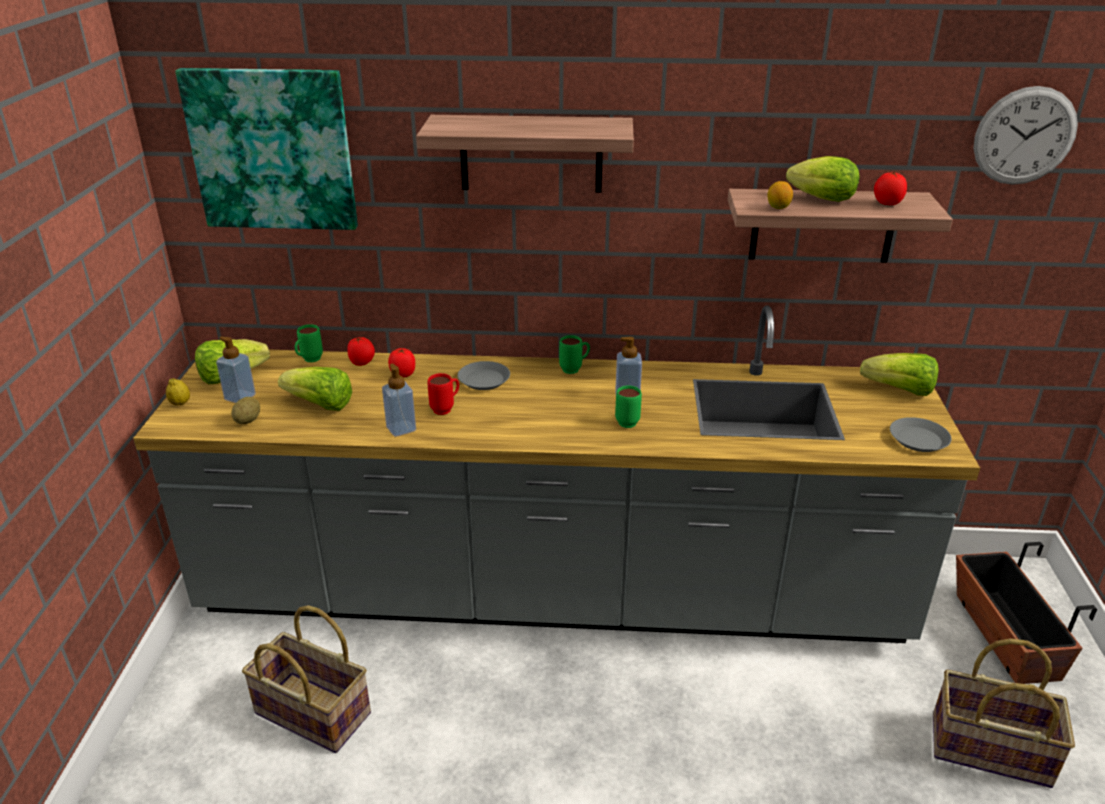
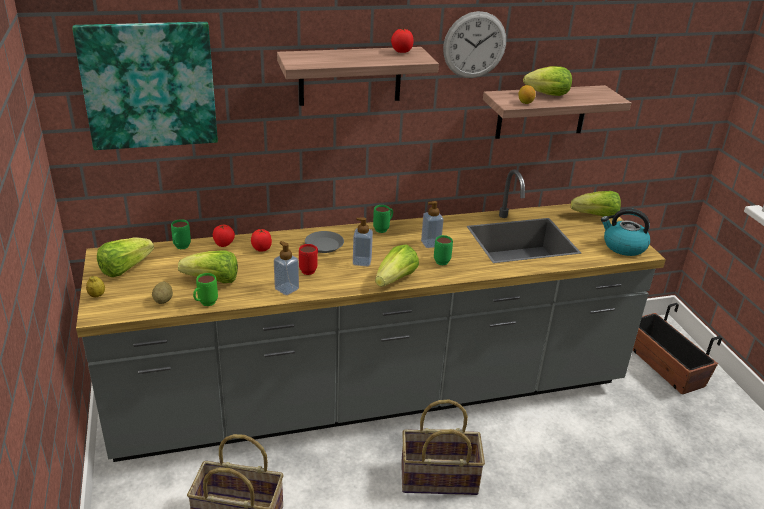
camera: 20 degrees left, 0 degrees up
(240, 397) = (144, 284): soap dispenser -> soap dispenser (362, 261)
(292, 432) = (205, 304): none -> green mug
(549, 438) = (396, 279): none -> lettuce
(886, 204) = (587, 95): tomato -> tomato (401, 52)
(919, 439) = (623, 246): grey plate -> kettle
(989, 751) = (682, 437): basket -> basket (438, 479)
(1024, 136) = (659, 46): wall clock -> wall clock (474, 45)

